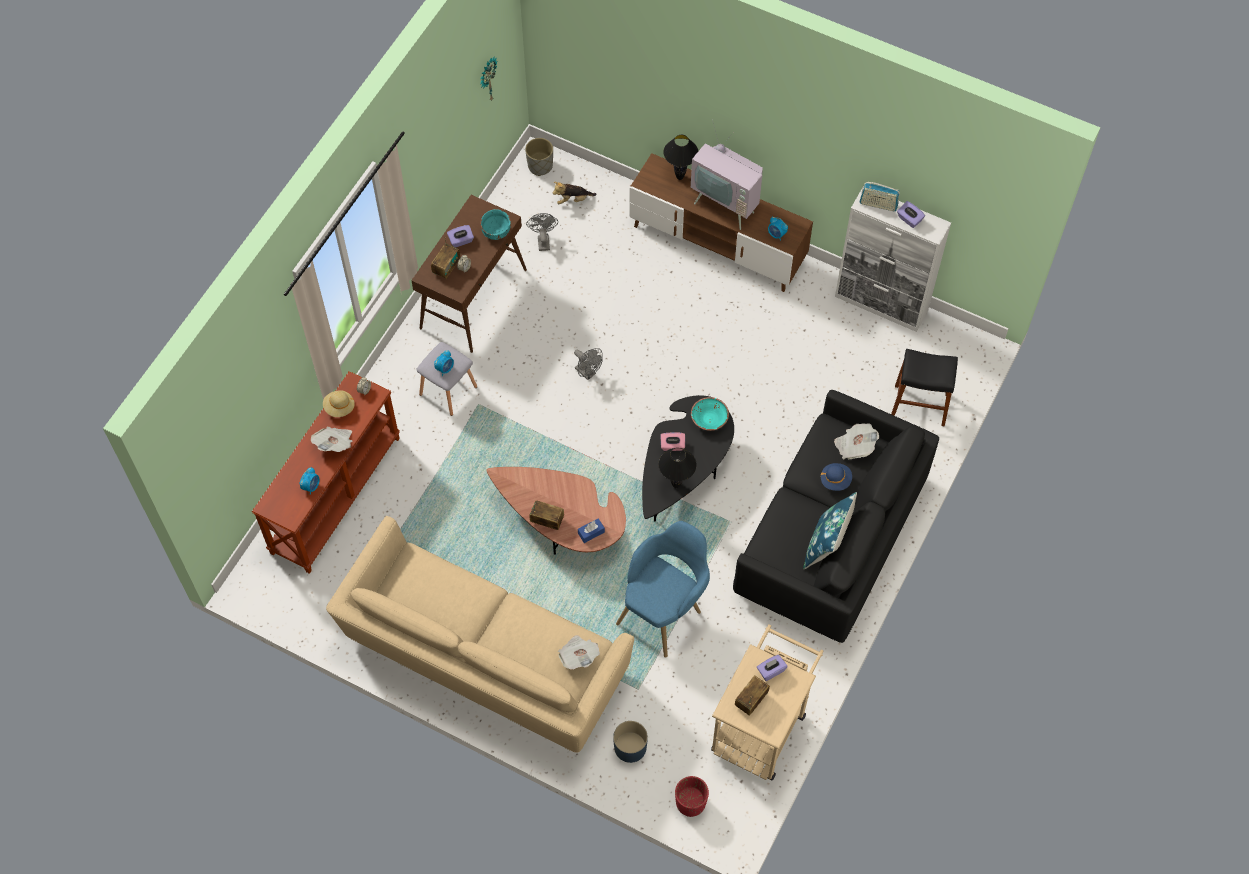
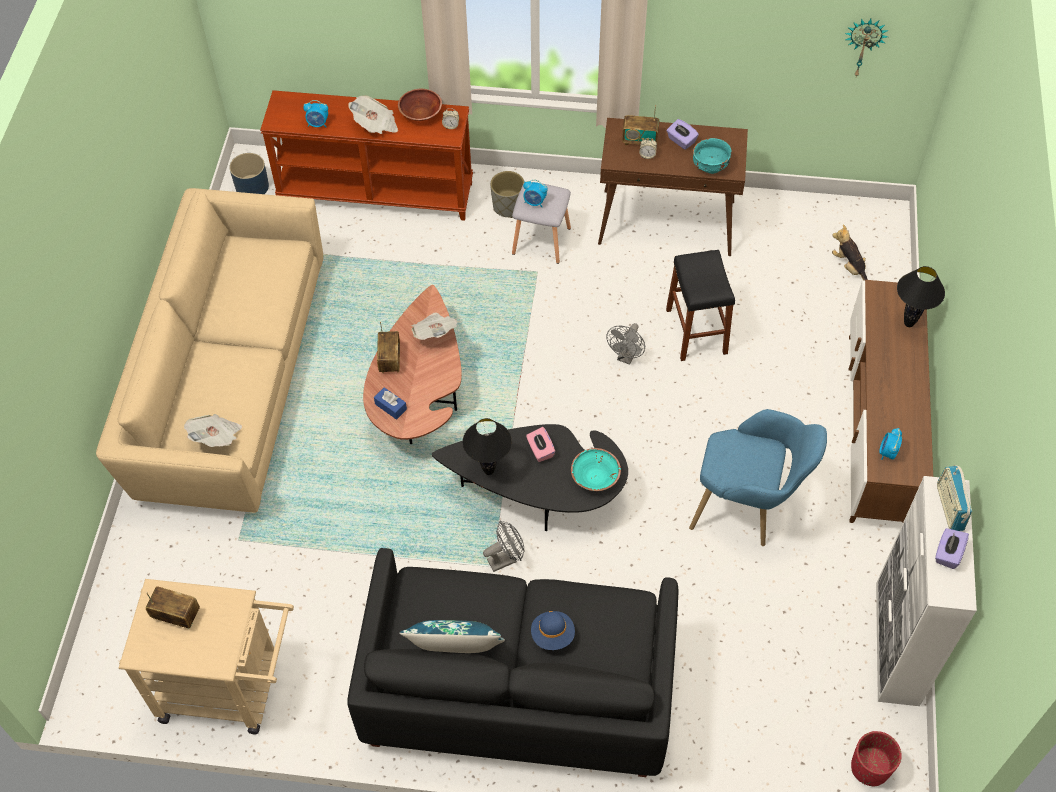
camera: 70 degrees right, 5 degrees down
(339, 407) = (420, 114): beige hat -> brown bowl
(540, 166) = (875, 222): grey planter -> grey planter (508, 207)
(543, 240) = (778, 258): grey fan -> grey fan (506, 559)
(630, 747) = (163, 555): blue planter -> blue planter (252, 187)
(665, 609) = (349, 534): blue armchair -> blue armchair (747, 508)
(691, 802) = (109, 641): red planter -> red planter (870, 768)
(727, 204) = (899, 385): television -> none
(771, 671) = (223, 625): purple tissue box -> none
(854, 446) = (615, 644): newspaper -> newspaper (434, 333)
(919, 405) = (765, 739): black stool -> black stool (696, 331)

